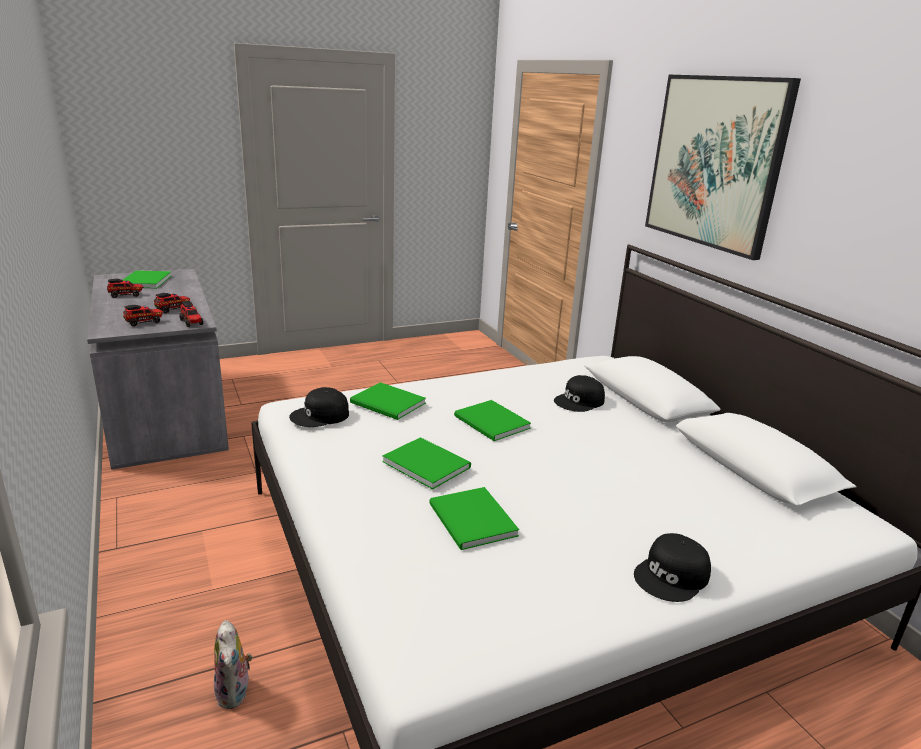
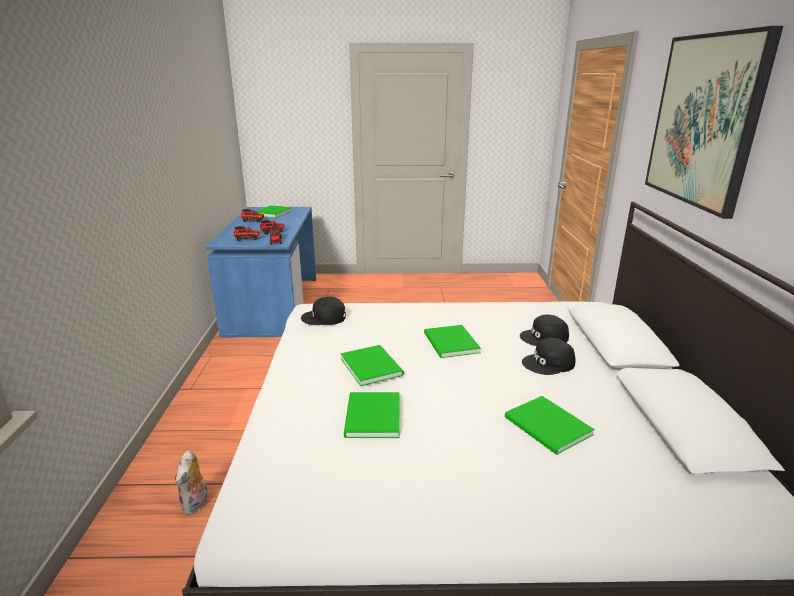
camera: 25 degrees right, 0 degrees up
(163, 412) = (272, 305): grey desk -> blue desk
(388, 404) = (379, 316): green book -> green book (548, 428)
(672, 576) = (510, 507): black cap -> black cap (549, 363)

